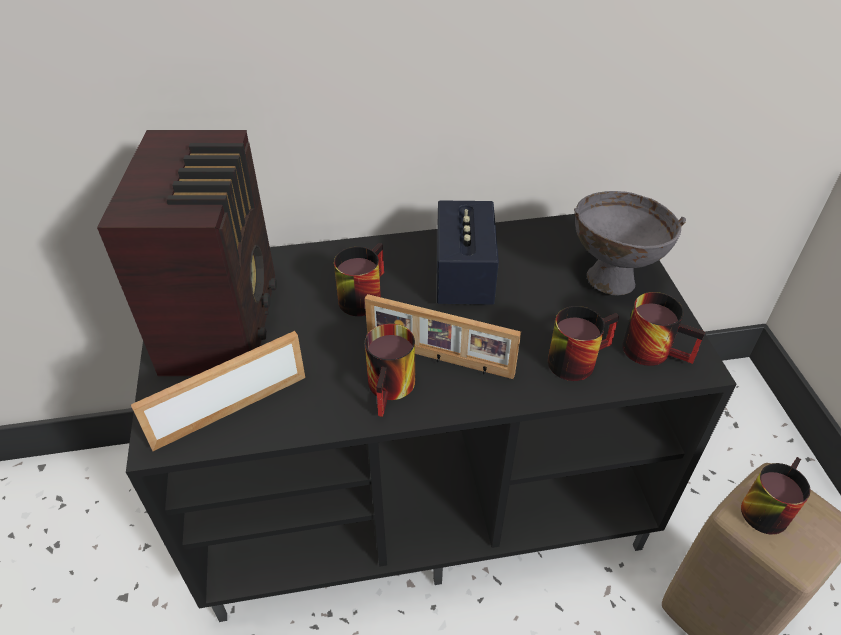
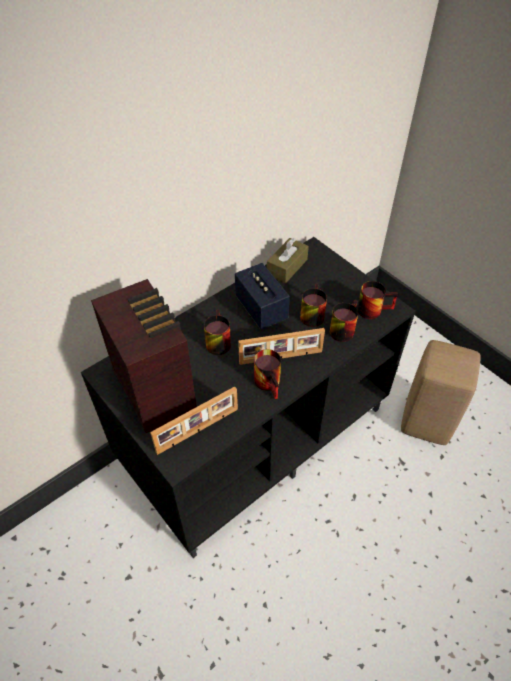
camera: 30 degrees left, 5 degrees up
(230, 409) = (198, 431): picture frame -> picture frame turned 150 degrees counterclockwise
(550, 234) = (287, 267): none -> brown tissue box
(610, 278) = (331, 280): grey bowl -> none
(763, 505) = (440, 360): mug -> mug (310, 314)

